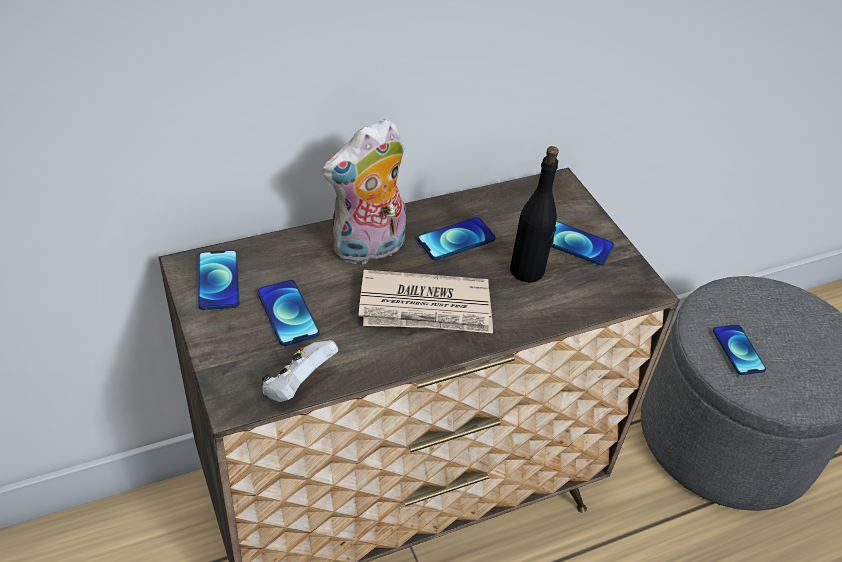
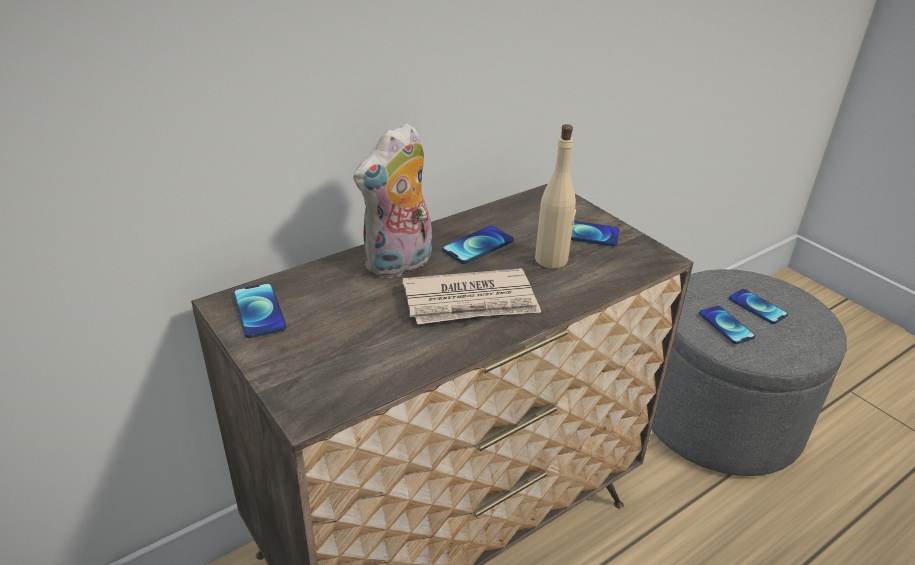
camera: 10 degrees left, 10 degrees down
(288, 313) = (338, 327): phone -> phone (757, 307)
(298, 386) = (369, 387): white game controller -> none
(527, 271) = (552, 260): black bottle -> beige bottle

